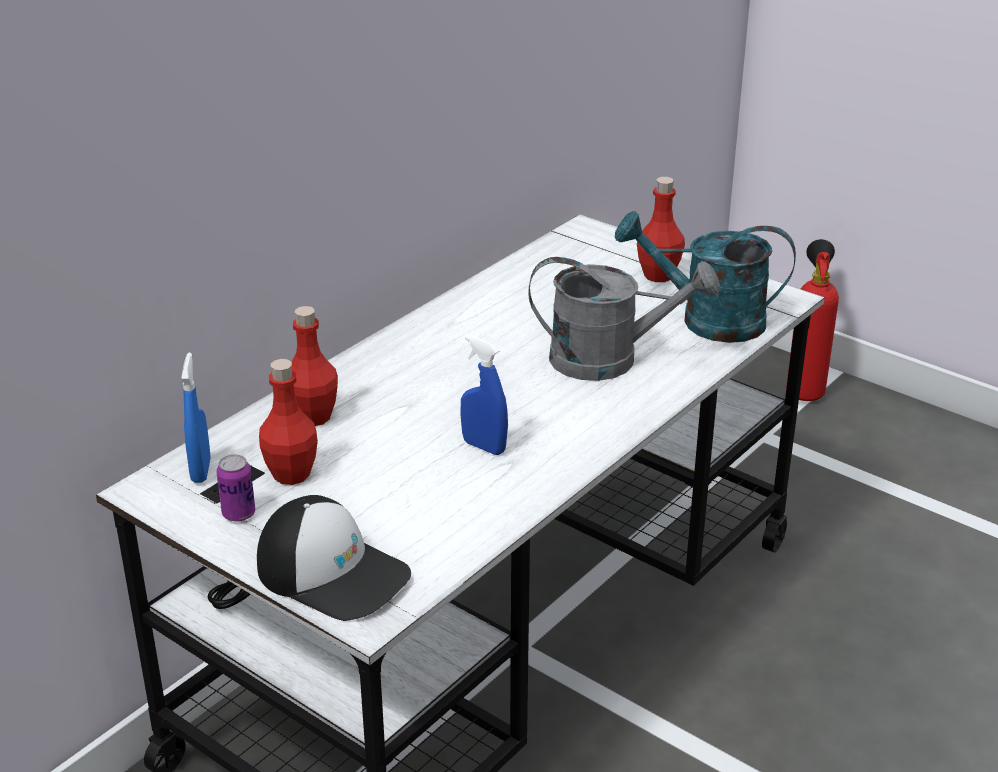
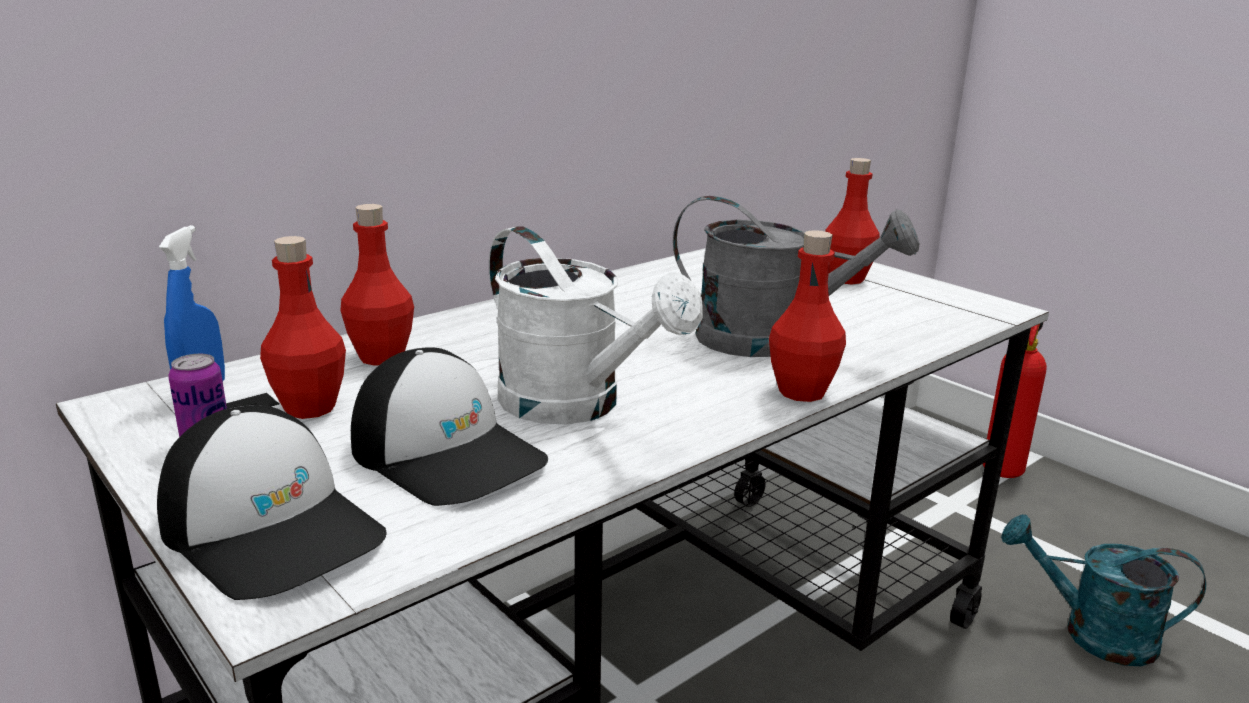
camera: 10 degrees right, 10 degrees down
(413, 501) = (448, 453): none -> cap
(484, 446) = (576, 406): blue spray bottle -> white watering can
(643, 412) = (802, 392): none -> red bottle
(707, 321) = (900, 318): turquoise watering can -> turquoise watering can (1092, 633)

